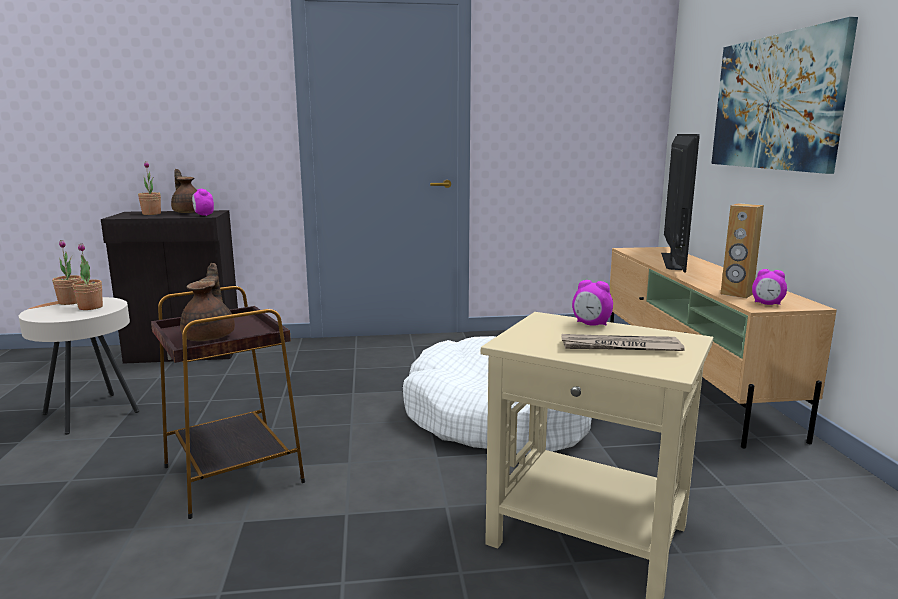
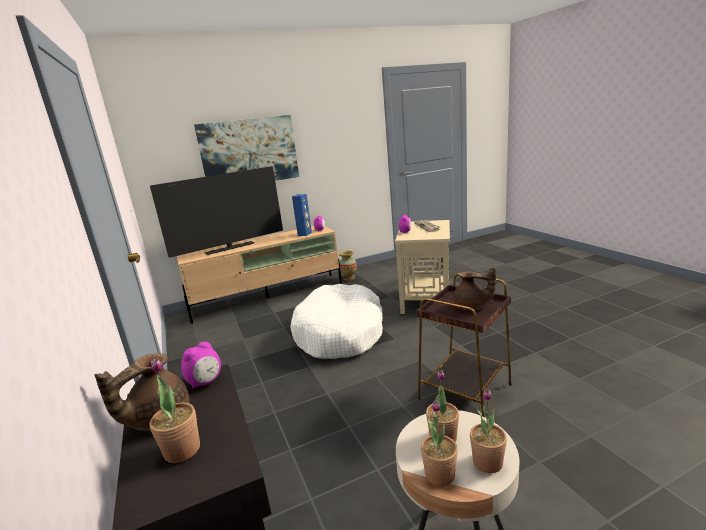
camera: 105 degrees left, 5 degrees up
(44, 312) = (487, 462): none -> potted plant
(210, 336) = (472, 307): brown teapot -> brown teapot turned 135 degrees counterclockwise
(672, 261) = (230, 248): television -> television turned 150 degrees clockwise
(736, 294) = (305, 234): brown speaker -> blue speaker
(787, 462) = (349, 278): none -> vase

